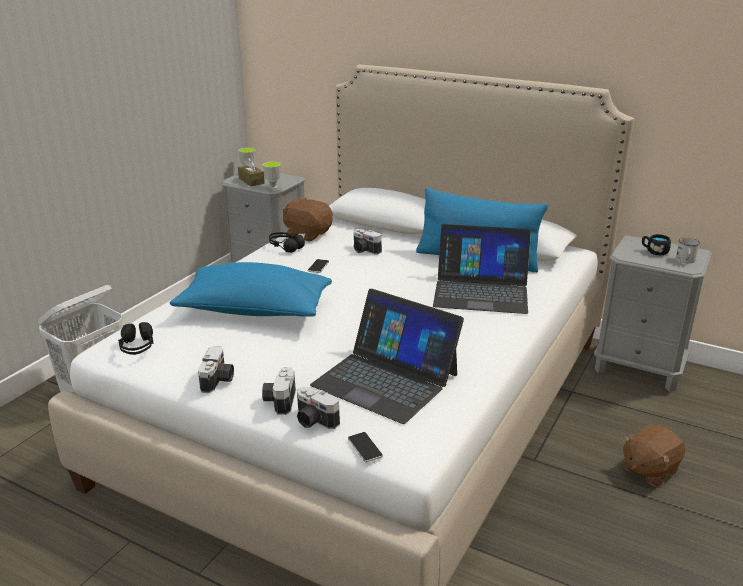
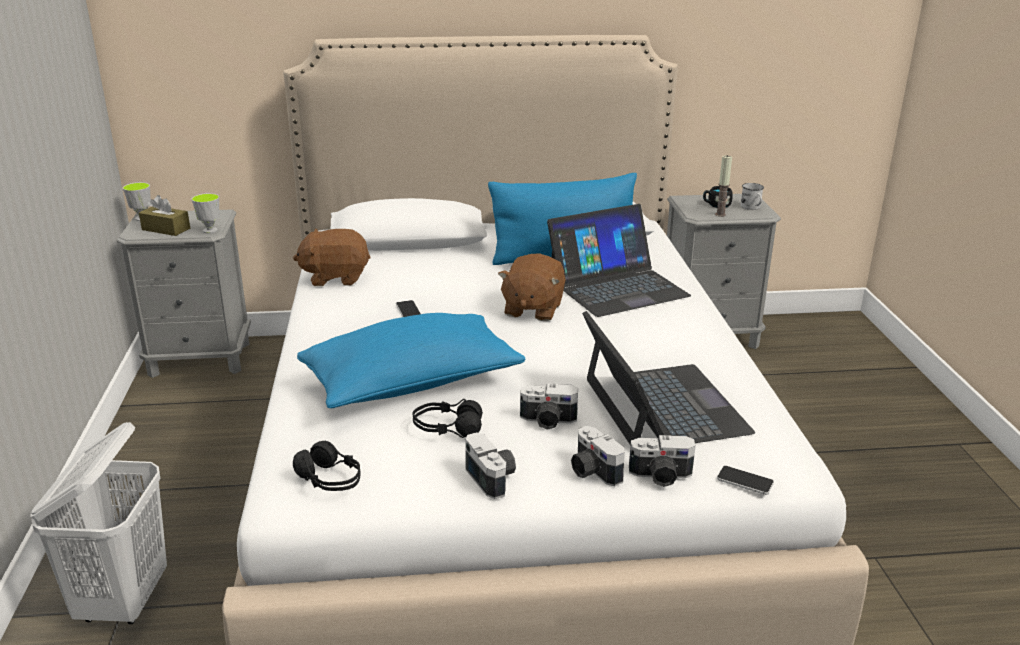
camera: 35 degrees left, 0 degrees up
(285, 247) = (331, 300): black headphones -> black headphones (447, 429)
(364, 250) = (433, 278): camera -> camera (548, 421)
(386, 379) = (662, 406): laptop -> laptop turned 105 degrees counterclockwise
(645, 259) = (720, 214): none -> candle
(649, 469) = (816, 426): brown plush toy -> brown plush toy (532, 309)

